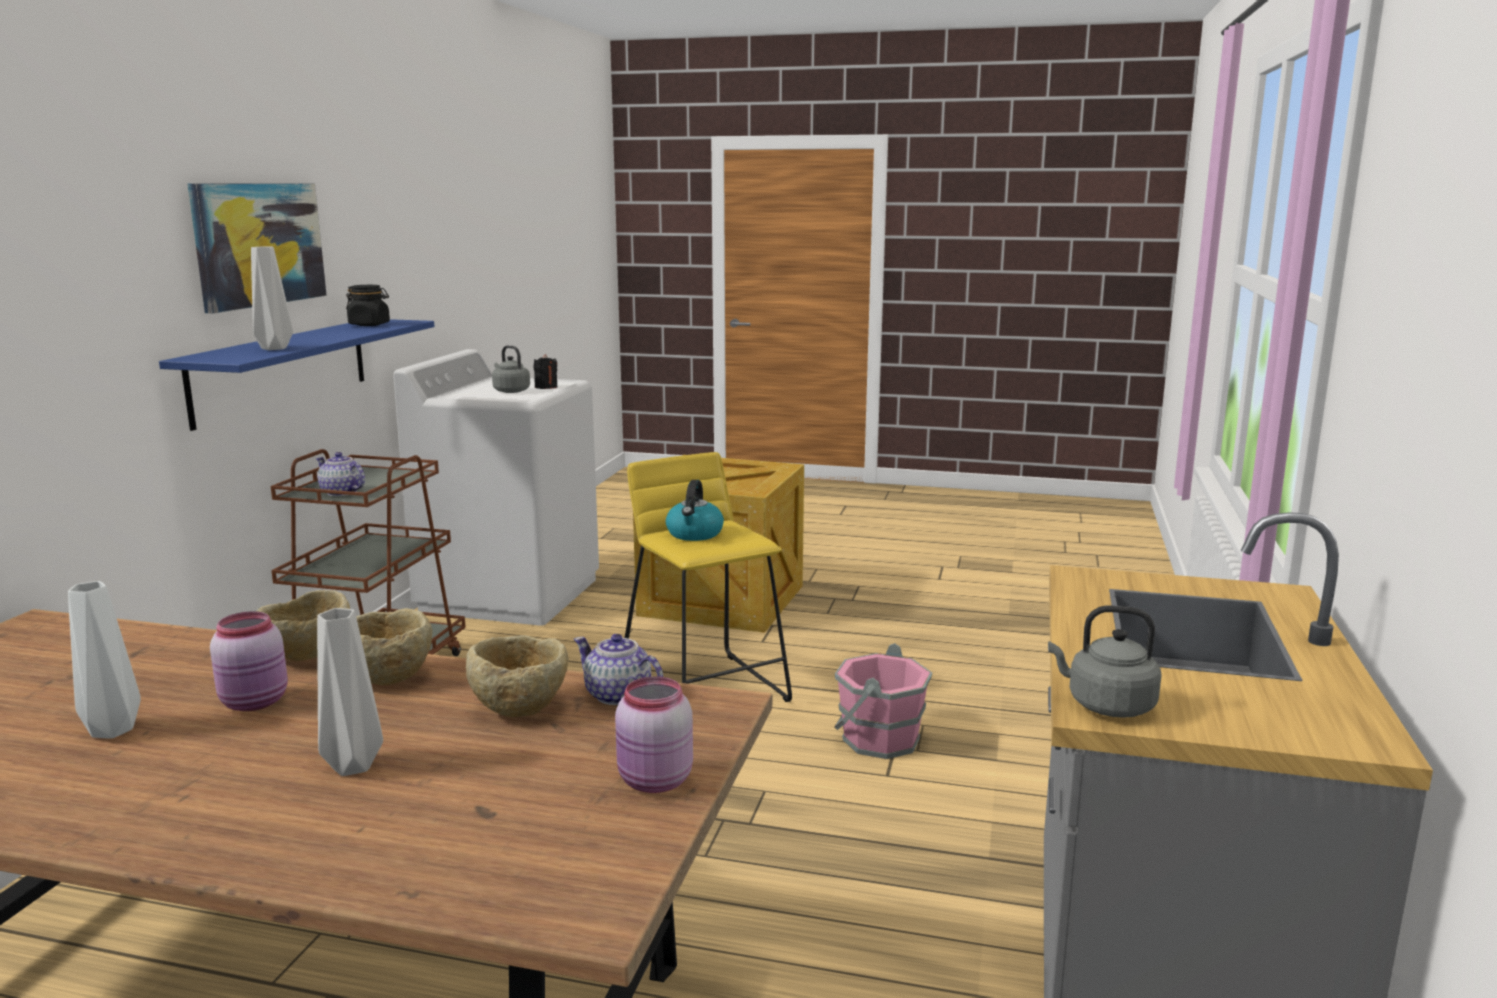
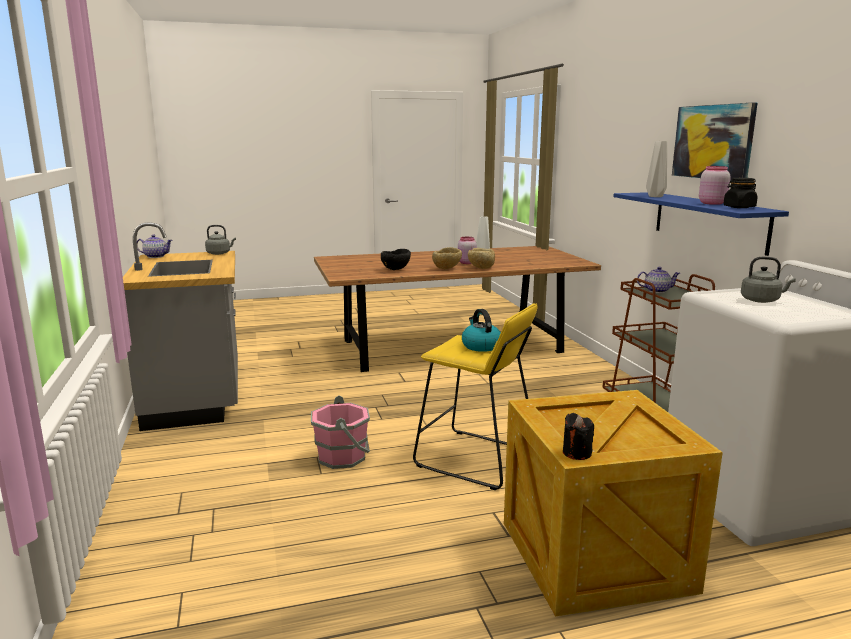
camera: 150 degrees right, 0 degrees up
(356, 766) = (412, 261): grey vase -> none
(520, 708) = (396, 270): beige bowl -> black bowl
(546, 387) = (761, 309): black candle -> black candle (577, 453)
(618, 695) = (373, 274): teapot -> teapot (155, 256)
(654, 782) = (338, 267): pink jar -> pink jar (711, 203)

